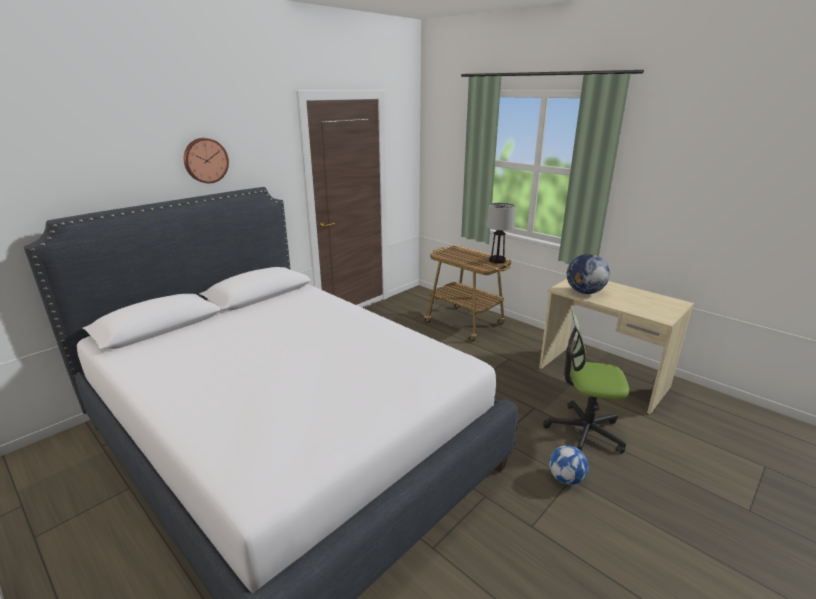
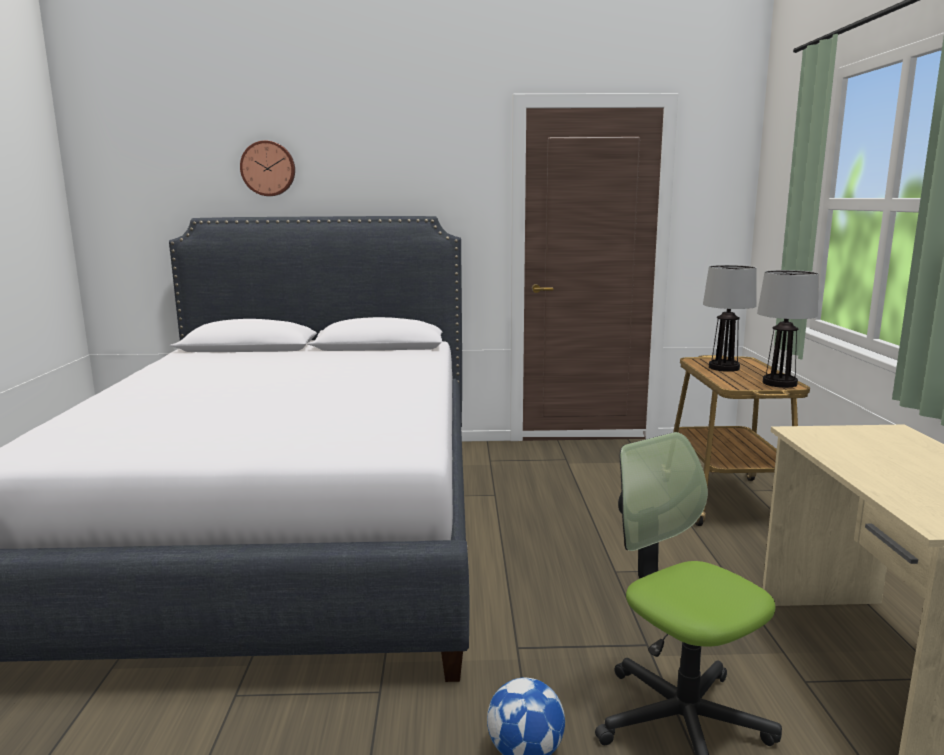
camera: 45 degrees right, 10 degrees down
(205, 160) = (371, 177): wall clock -> wall clock (268, 168)
(459, 256) = (724, 368): none -> table lamp
(584, 292) = (841, 446): globe -> none

